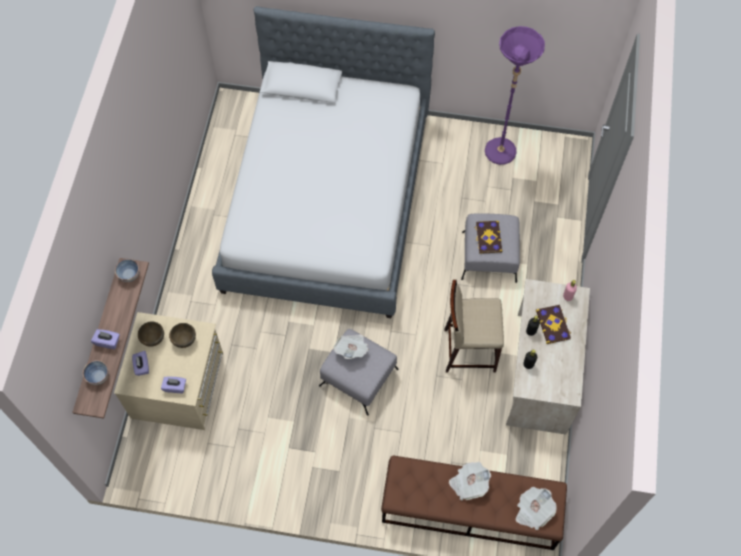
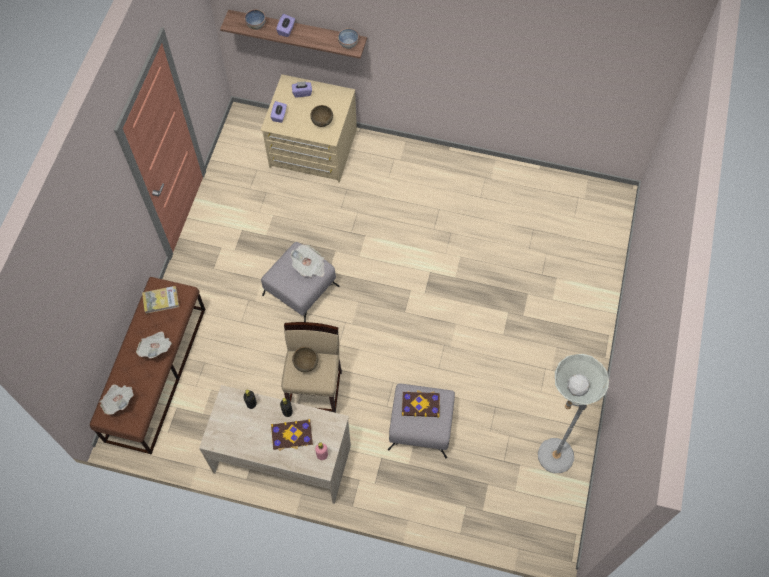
camera: 95 degrees right, 0 degrees up
(153, 339) = (326, 100): brown bowl -> brown bowl (306, 364)
(327, 202) = (495, 276): bed -> none
(412, 489) = (161, 300): none -> book
(499, 157) = (547, 453): purple floor lamp -> grey floor lamp

